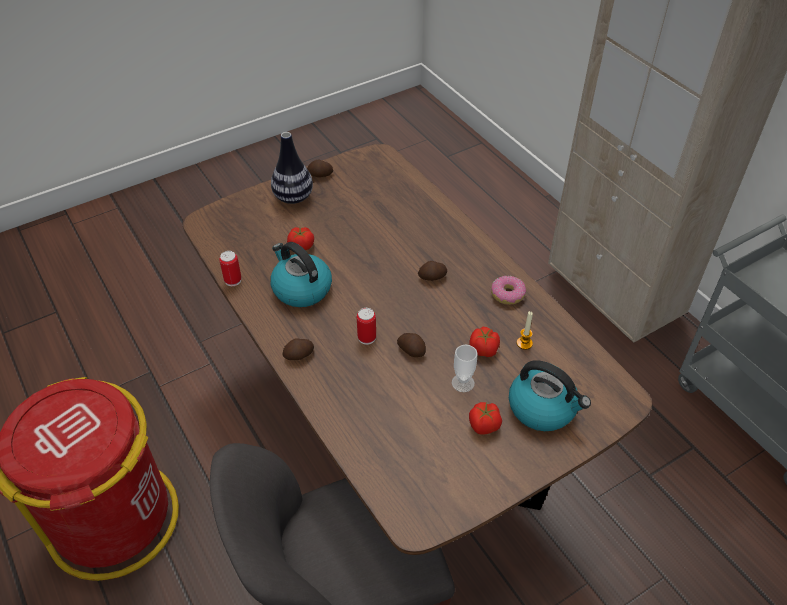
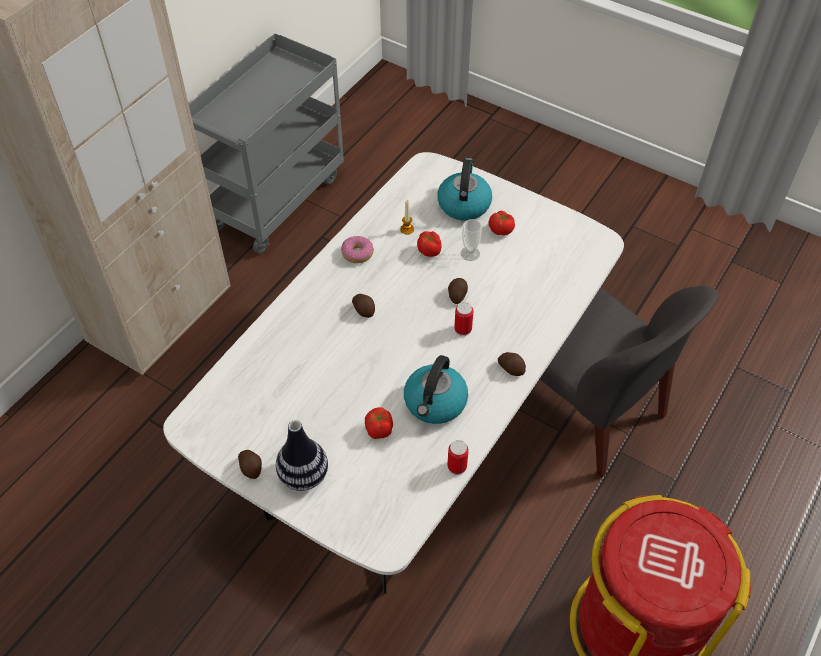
camera: 115 degrees left, 5 degrees up
(394, 427) = (410, 439): brown dining table -> white dining table

